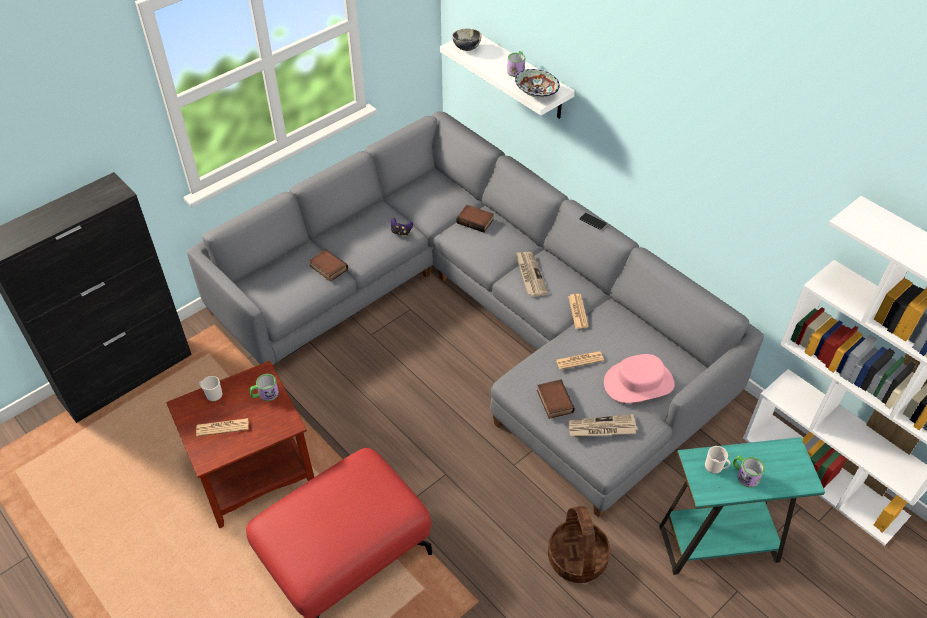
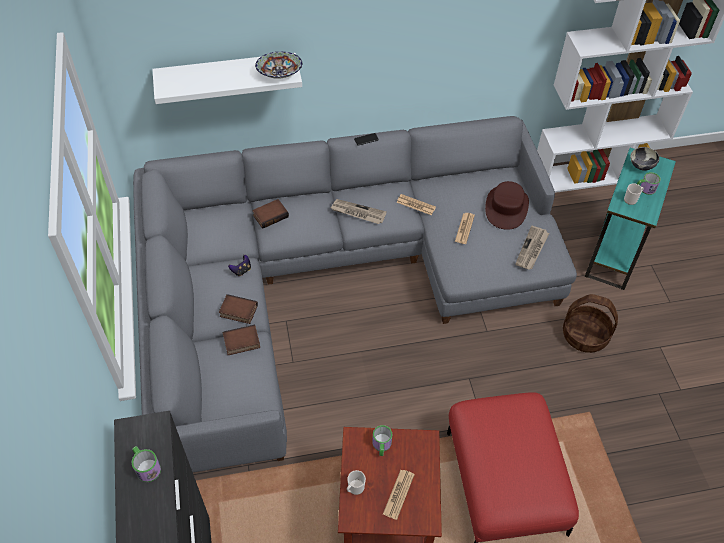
camera: 60 degrees left, 5 degrees up
(466, 48) = (176, 84): bowl -> bowl (641, 166)
(517, 70) = (237, 70): mug -> mug (146, 467)
(553, 401) = (491, 263): book -> book (237, 311)
(638, 383) = (506, 207): pink hat -> brown hat

